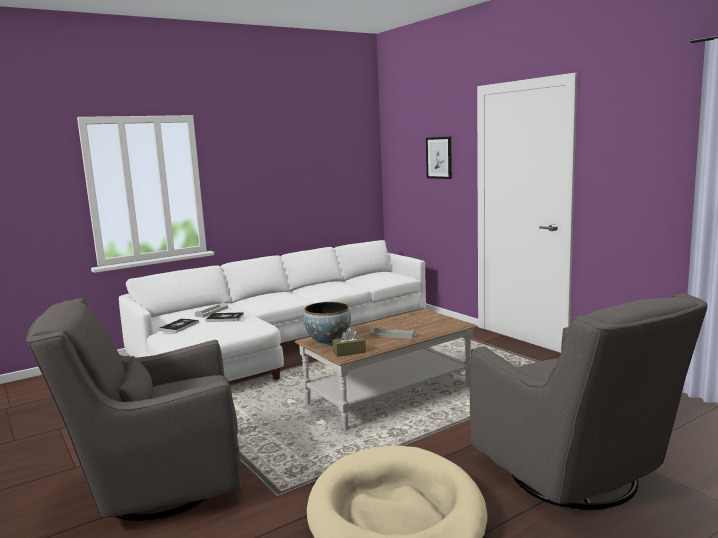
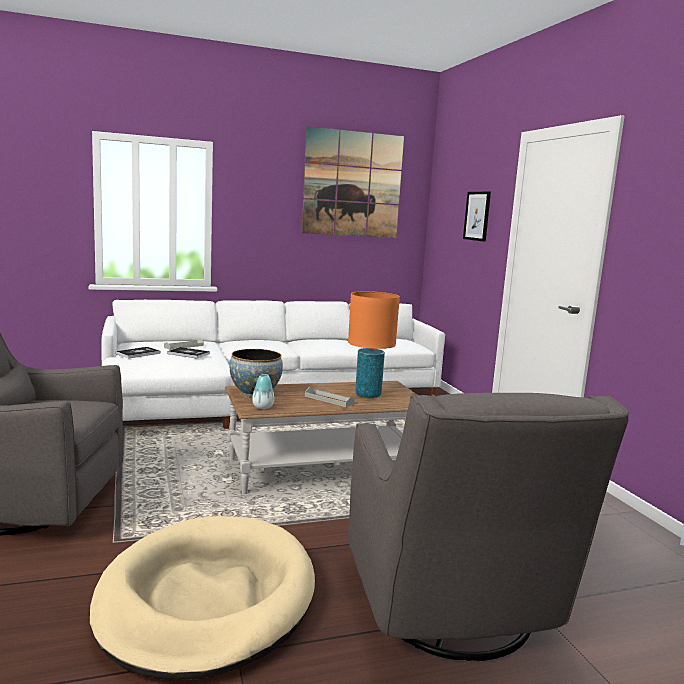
camera: 15 degrees right, 0 degrees up
(318, 140) = (352, 184): none -> picture
(349, 352) = (263, 407): brown tissue box -> vase
(417, 325) = (368, 395): none -> orange table lamp

